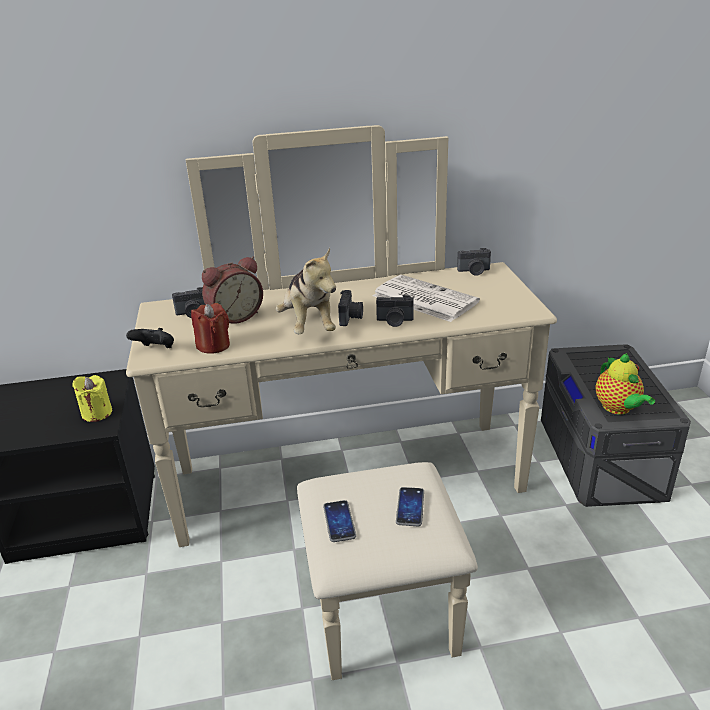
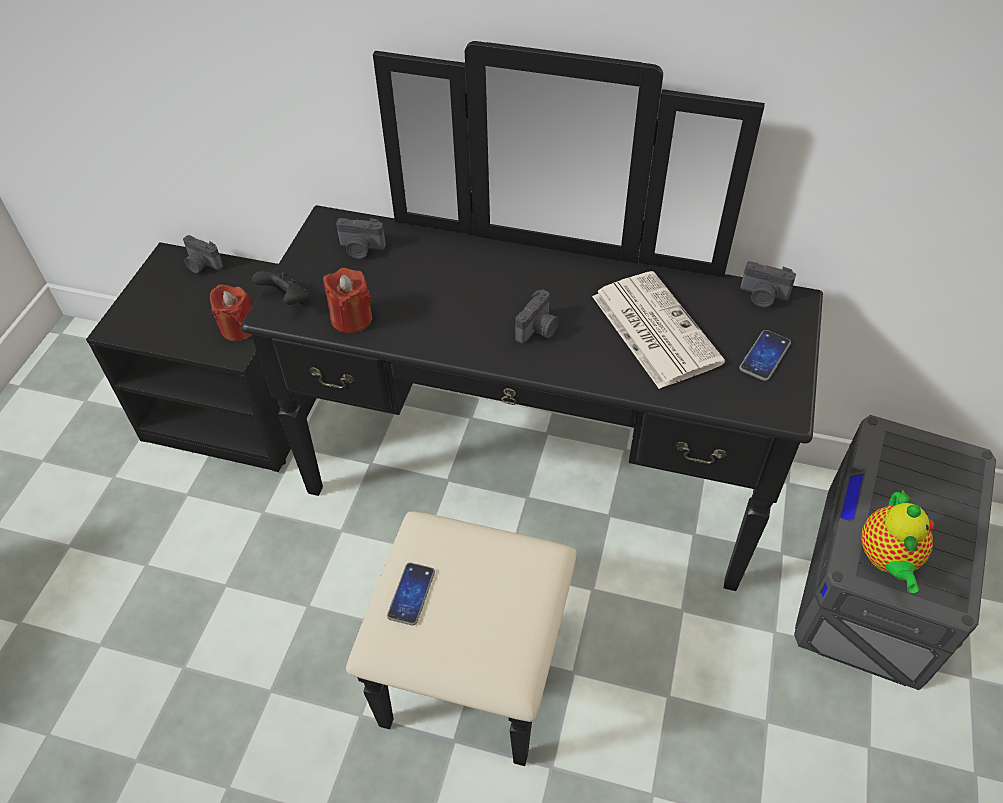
camera: 25 degrees right, 20 degrees up
(97, 413) = (238, 328): yellow candle -> red candle
(235, 316) = (404, 273): alarm clock -> none
(308, 325) = (479, 324): plush toy -> none
(356, 505) = (520, 521): beige dresser -> black dresser
(394, 321) = (588, 359): camera -> camera (202, 265)
(410, 507) = (498, 611): phone -> phone (764, 356)

